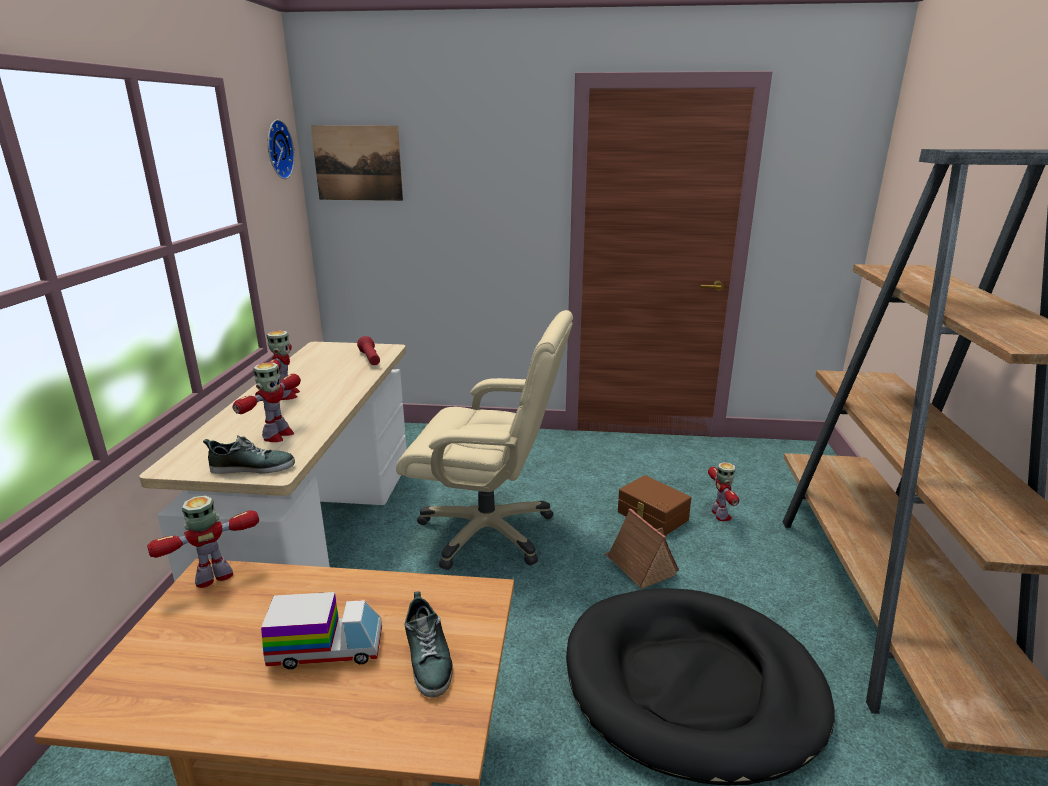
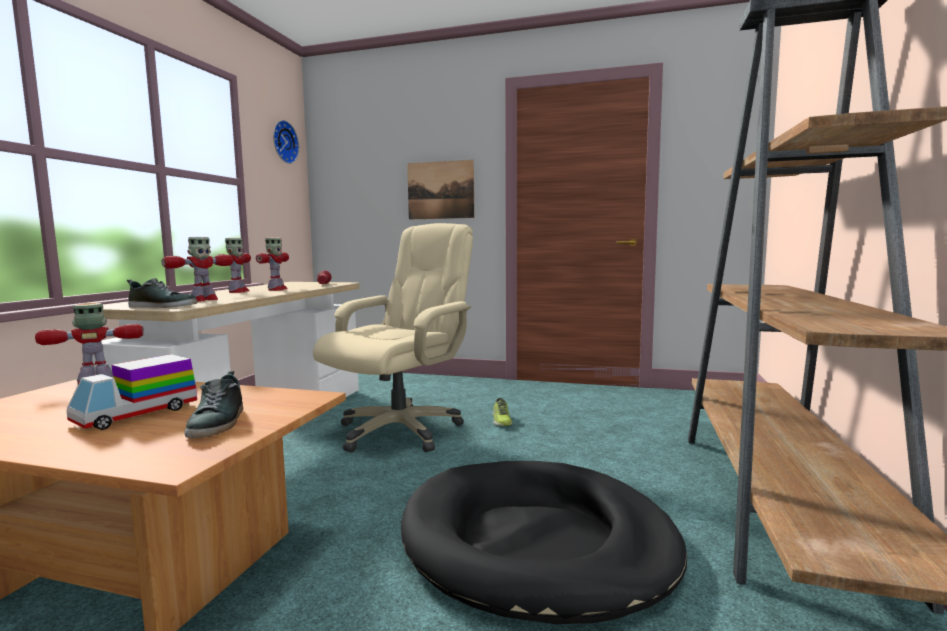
camera: 10 degrees right, 15 degrees down
(326, 649) = (136, 414): toy truck -> toy truck turned 120 degrees clockwise
(358, 163) = (346, 158): picture -> picture (440, 190)
(488, 531) = (400, 430): beige office chair -> beige office chair turned 75 degrees counterclockwise
(589, 505) = (501, 420): none -> shoe
(639, 565) = (528, 458): toy house -> none
(651, 516) = (557, 430): brown storage box -> none
(720, 515) = (625, 432): toy robot -> toy robot (277, 289)

